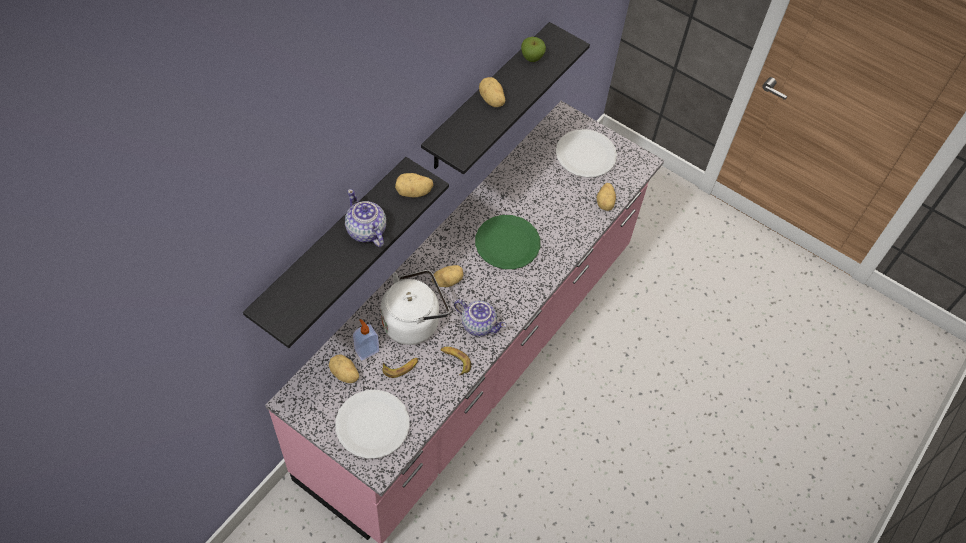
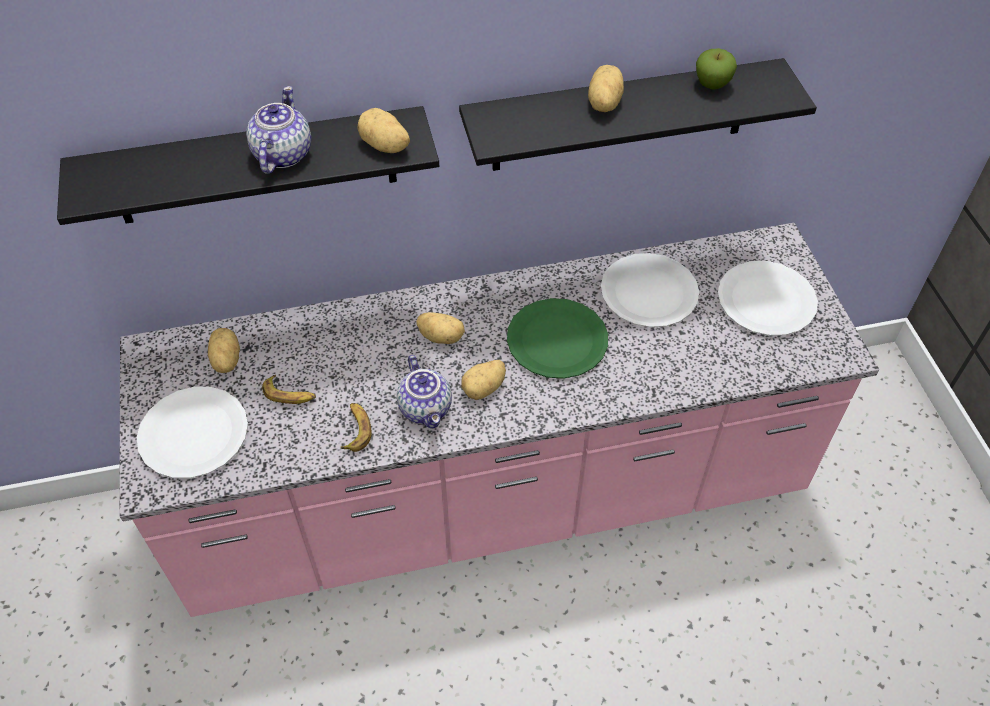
camera: 45 degrees right, 5 degrees down
(366, 350) = (275, 351): soap dispenser -> none
(414, 321) = (357, 355): white kettle -> none
(527, 186) = (649, 292): none -> white plate
(605, 203) = (738, 371): potato -> potato (484, 389)

